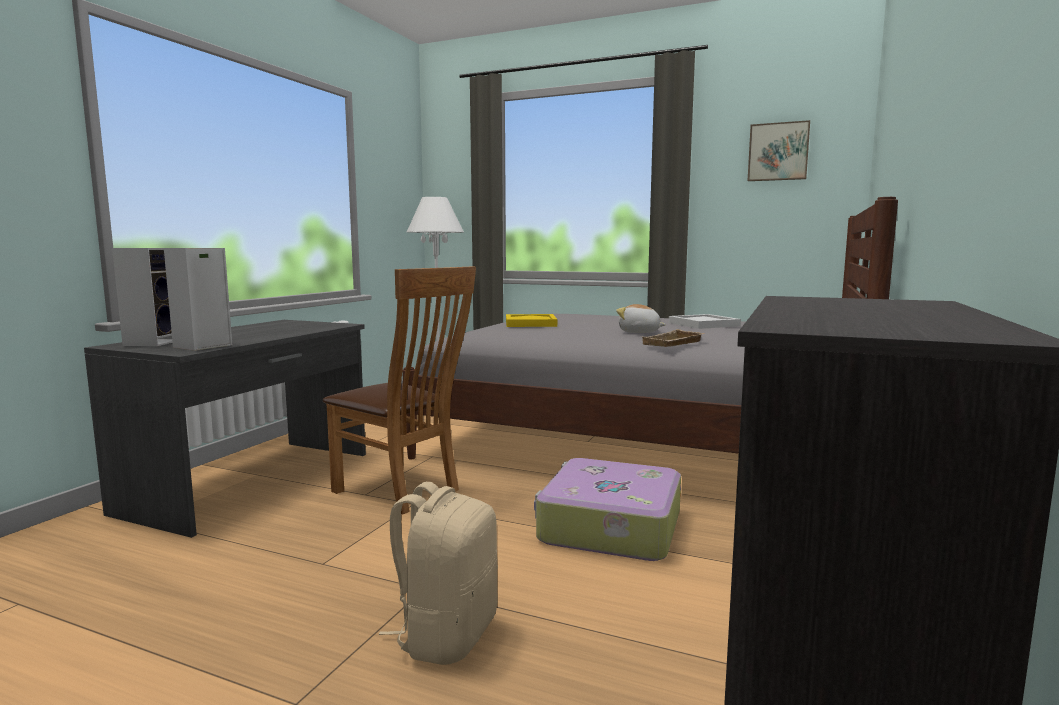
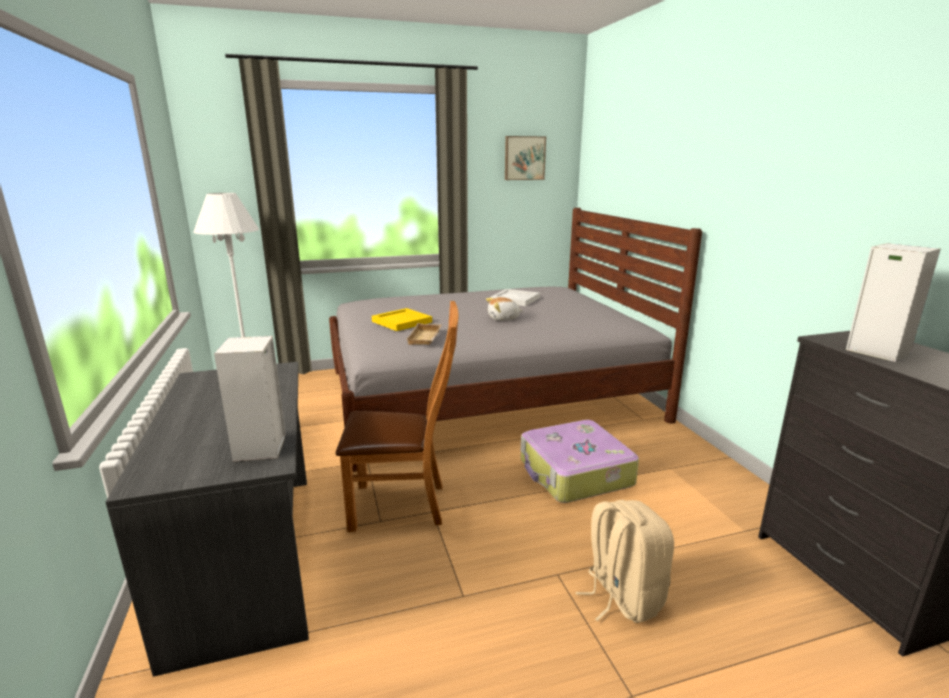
camera: 40 degrees left, 10 degrees up
(153, 342) = (174, 461): speaker -> speaker (874, 351)
(673, 343) = (554, 329): beige tray -> beige tray (426, 338)

